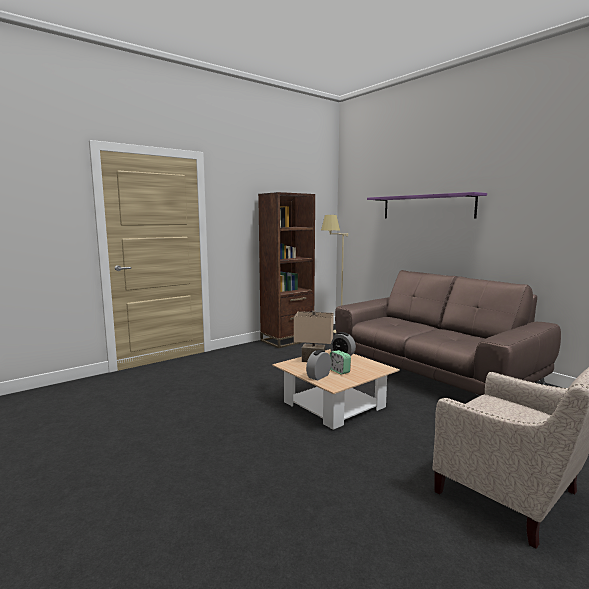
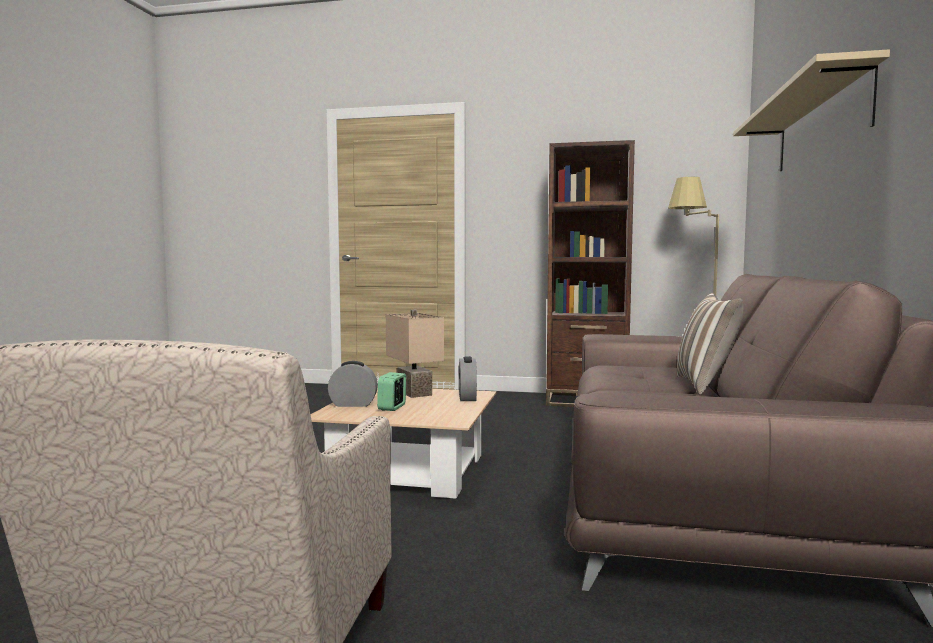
camera: 50 degrees right, 5 degrees down
(427, 207) = (820, 125): purple shelf -> beige shelf
(428, 324) = (706, 385): none -> pillow

